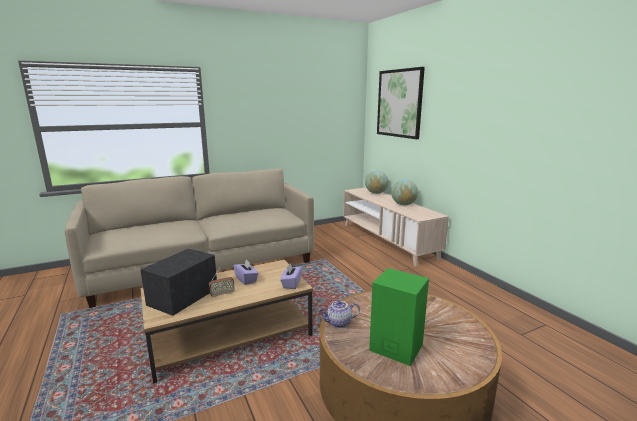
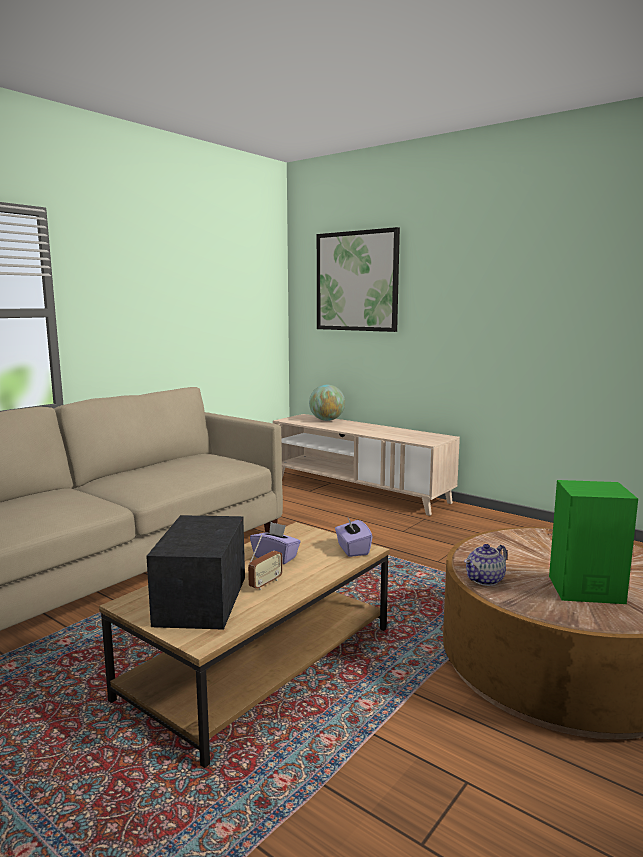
camera: 25 degrees left, 5 degrees down
(403, 204) = (385, 430): globe -> none

